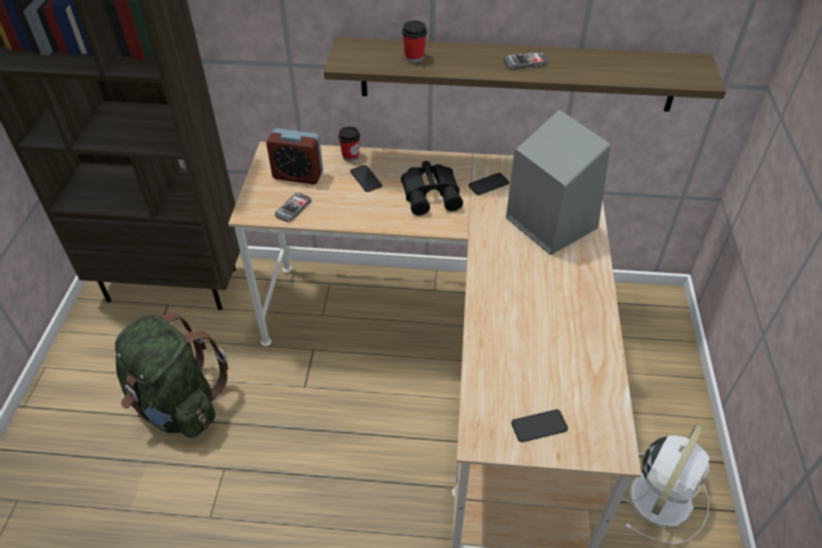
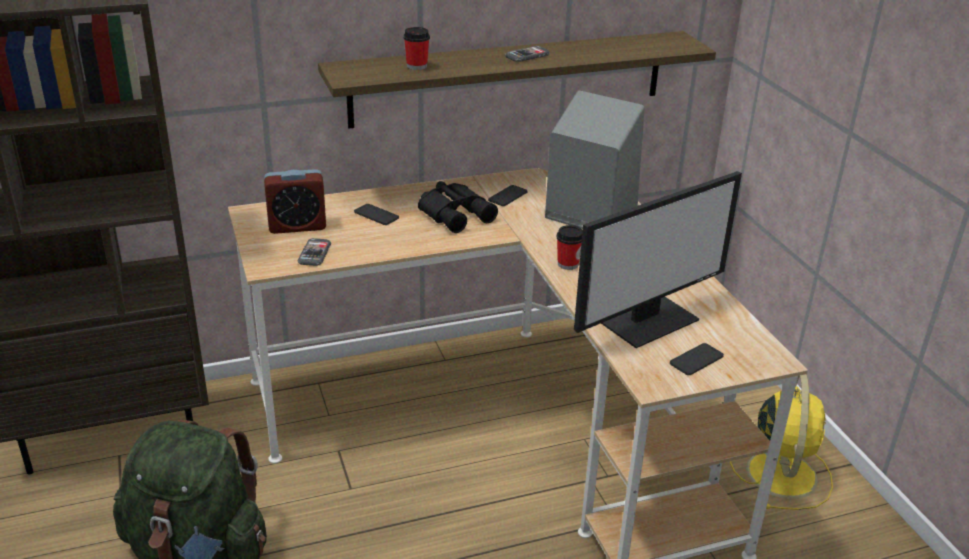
camera: 25 degrees left, 15 degrees down
(350, 156) = (344, 200): cup -> cup (568, 264)
(525, 364) = (649, 320): none -> monitor
(662, 495) = (781, 472): white fan -> yellow fan

